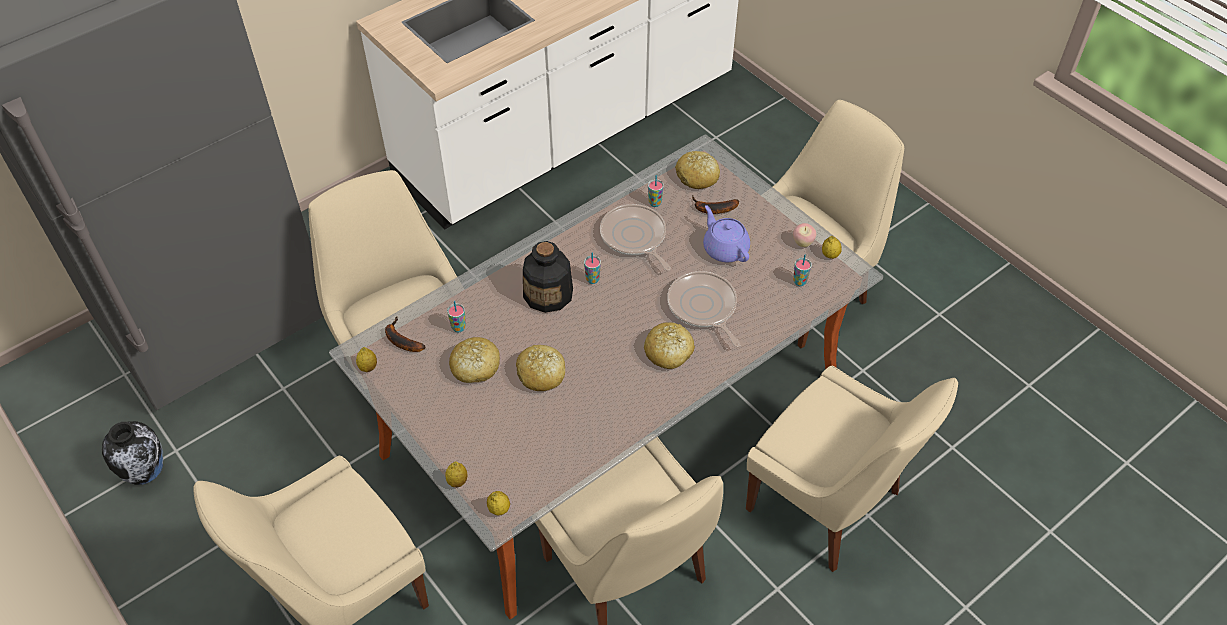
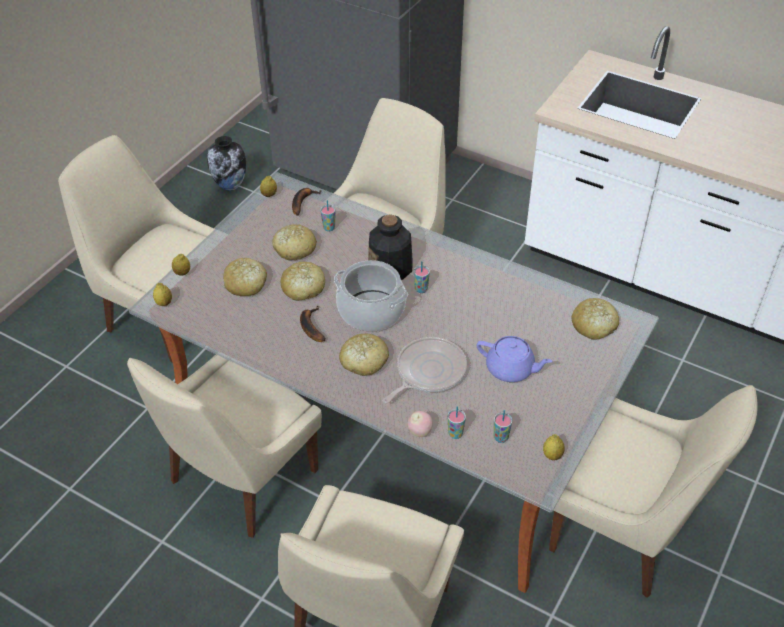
camera: 70 degrees right, 5 degrees down
(508, 424) = (246, 284): none -> bread
(603, 327) = (371, 311): none -> cooking pot
(634, 237) = (486, 302): frying pan -> none
(655, 203) = (538, 304): cup -> cup (455, 434)
(712, 209) = (557, 347): banana -> banana (310, 326)
(725, 248) = (511, 369): purple teapot -> purple teapot turned 75 degrees clockwise
(802, 243) = (555, 428): apple -> apple (420, 432)

